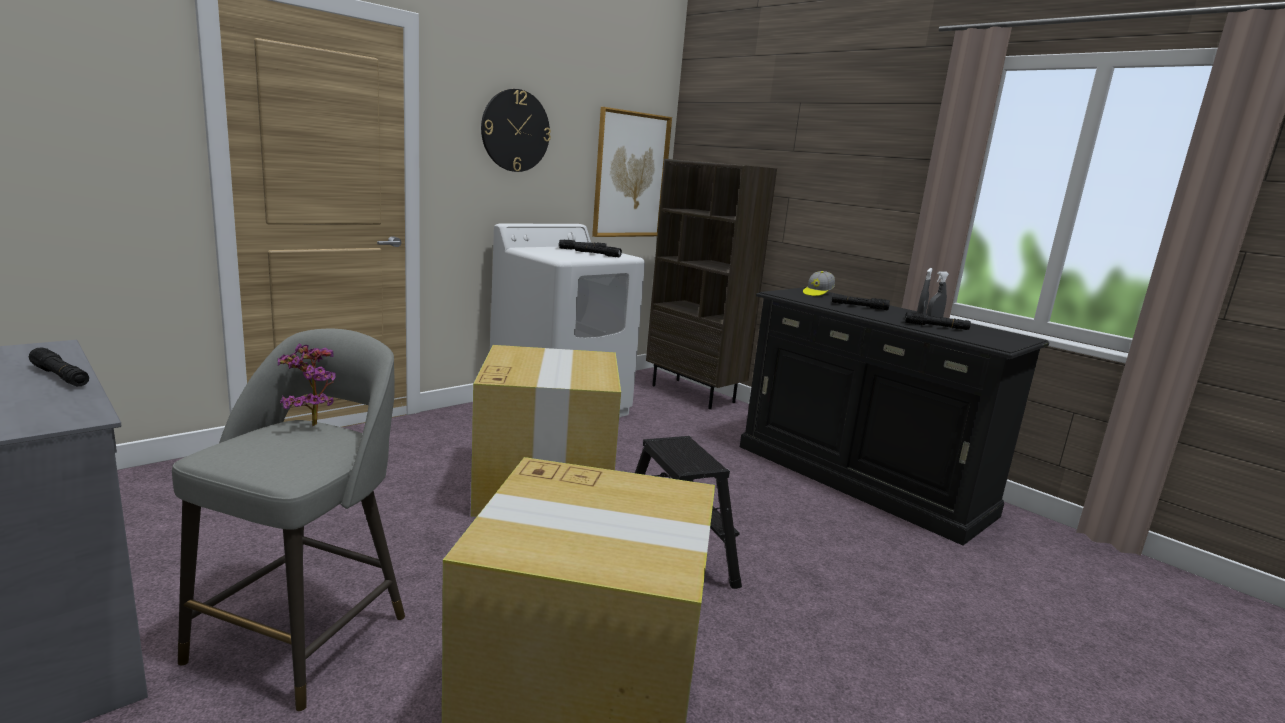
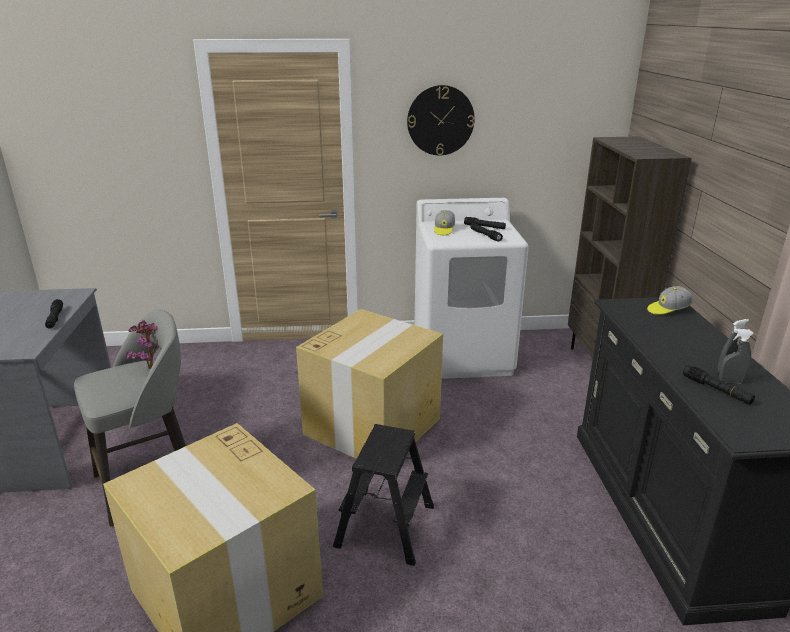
camera: 40 degrees right, 10 degrees up
(547, 252) = (444, 230): none -> cap
(631, 175) = (571, 149): picture -> none
(859, 307) = (678, 339): black flashlight -> none

